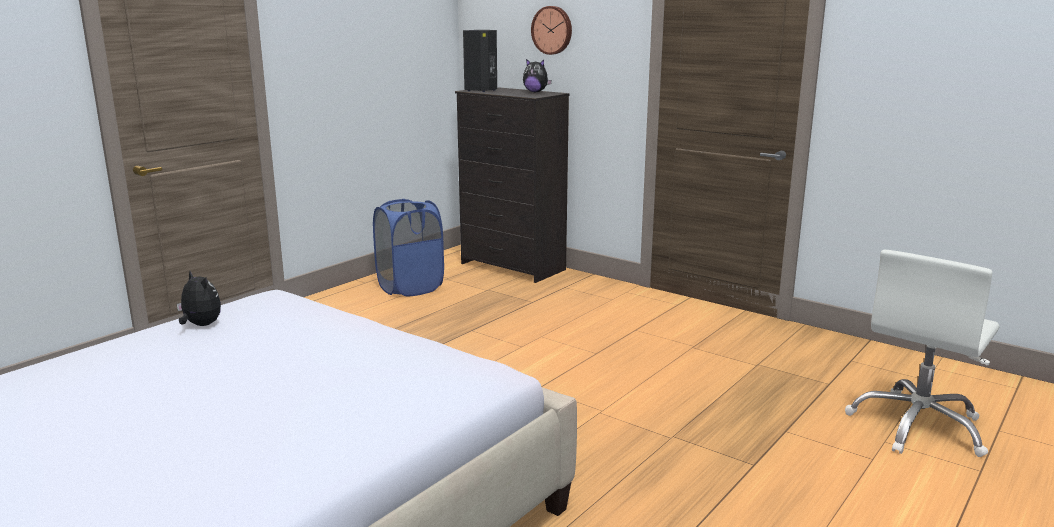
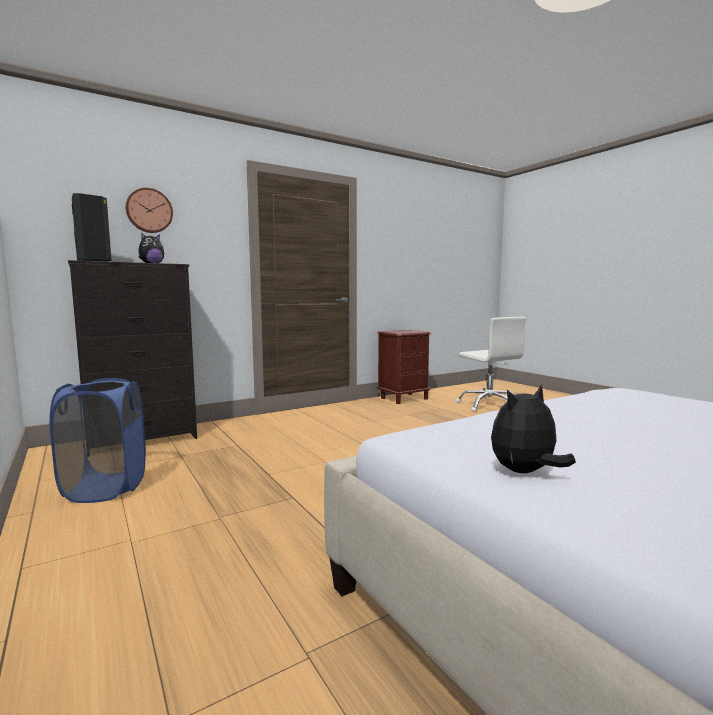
camera: 70 degrees left, 10 degrees down
(851, 351) = (404, 398): none -> brown nightstand

